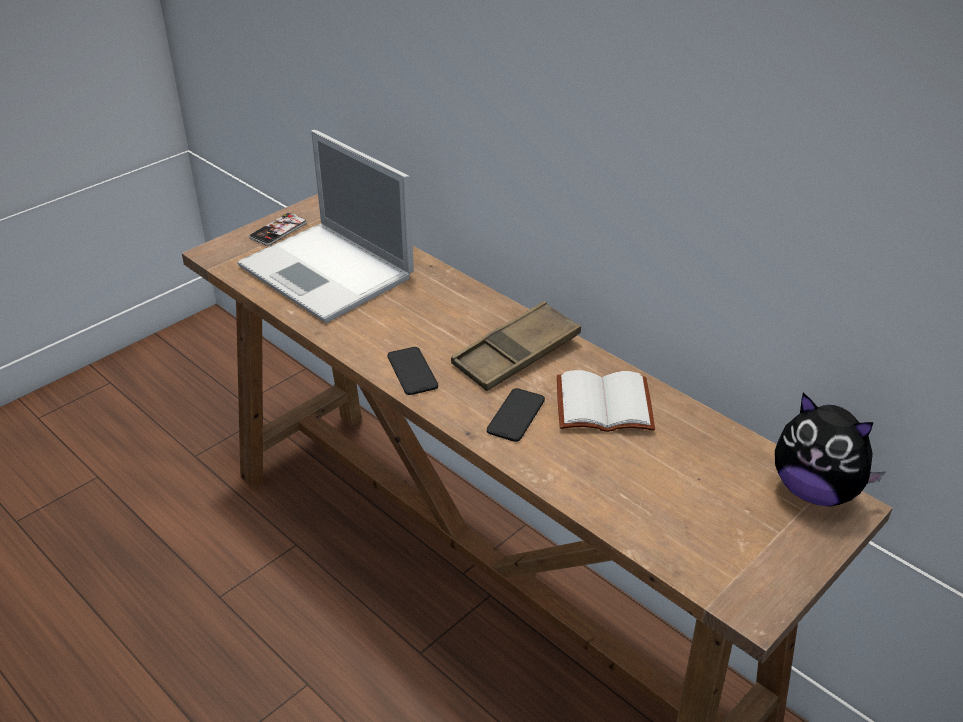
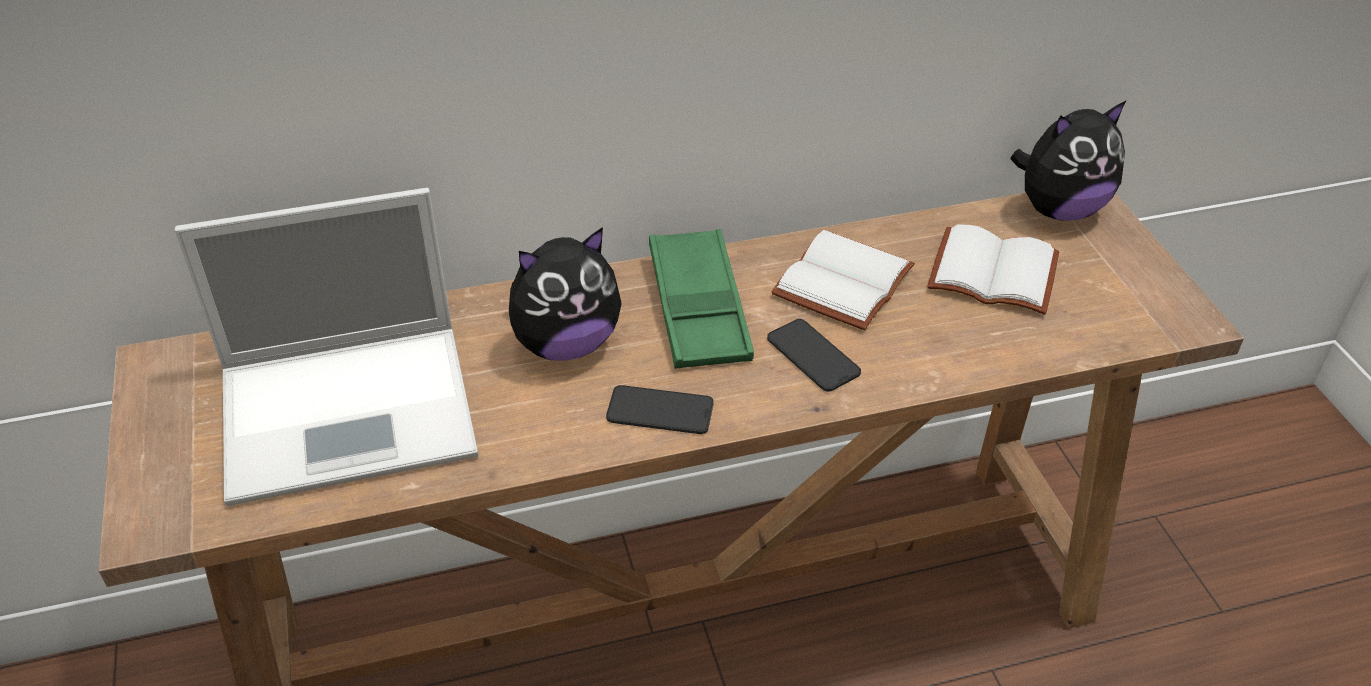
camera: 60 degrees left, 5 degrees up
(278, 230) = (173, 426): phone -> none
(438, 317) = (566, 343): none -> plush toy
(516, 354) = (698, 308): brown tray -> green tray
(687, 474) = (990, 275): none -> white book

